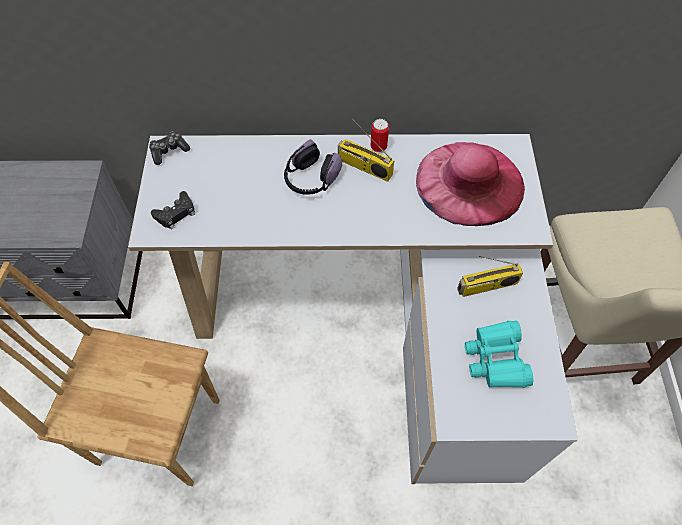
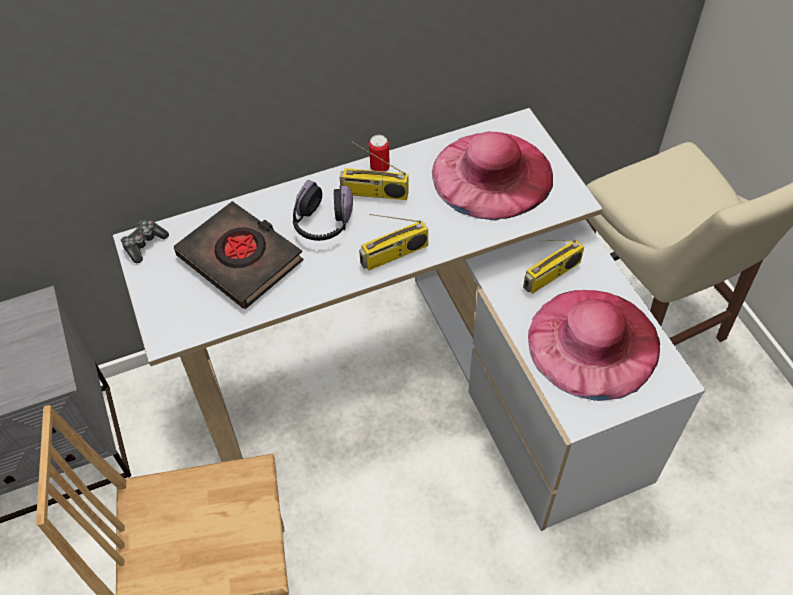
camera: 20 degrees left, 5 degrees down
(176, 213) = (187, 308): black game controller -> none
(234, 187) = (241, 259): none -> black book
(355, 225) = (394, 255): none -> radio
(496, 359) = (593, 342): turquoise binoculars -> pink hat

